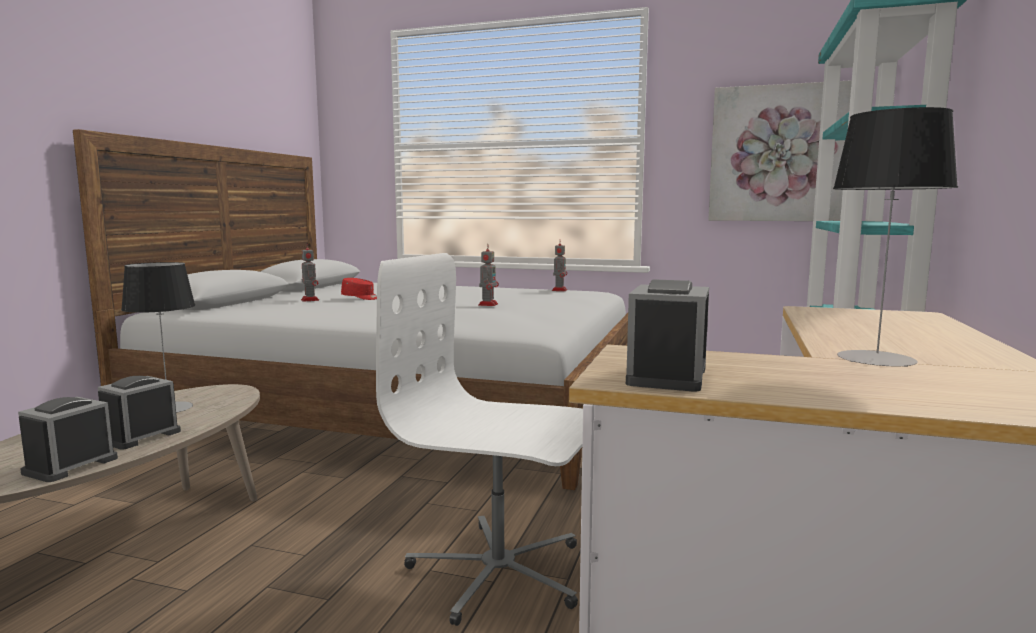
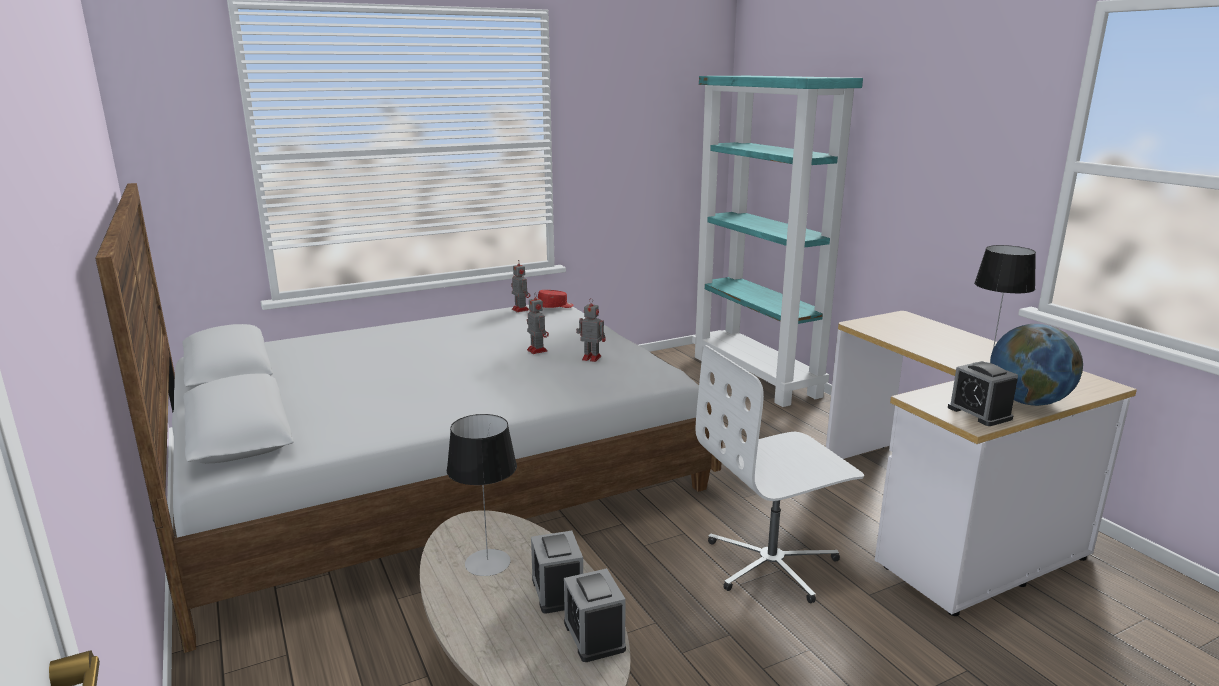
camera: 45 degrees left, 10 degrees up
(309, 300) = (339, 393): toy robot -> toy robot (590, 358)
(361, 298) = (387, 374): red cap -> red cap (555, 307)
(780, 154) = (660, 154): picture -> none
(807, 388) = (1027, 402): none -> globe

